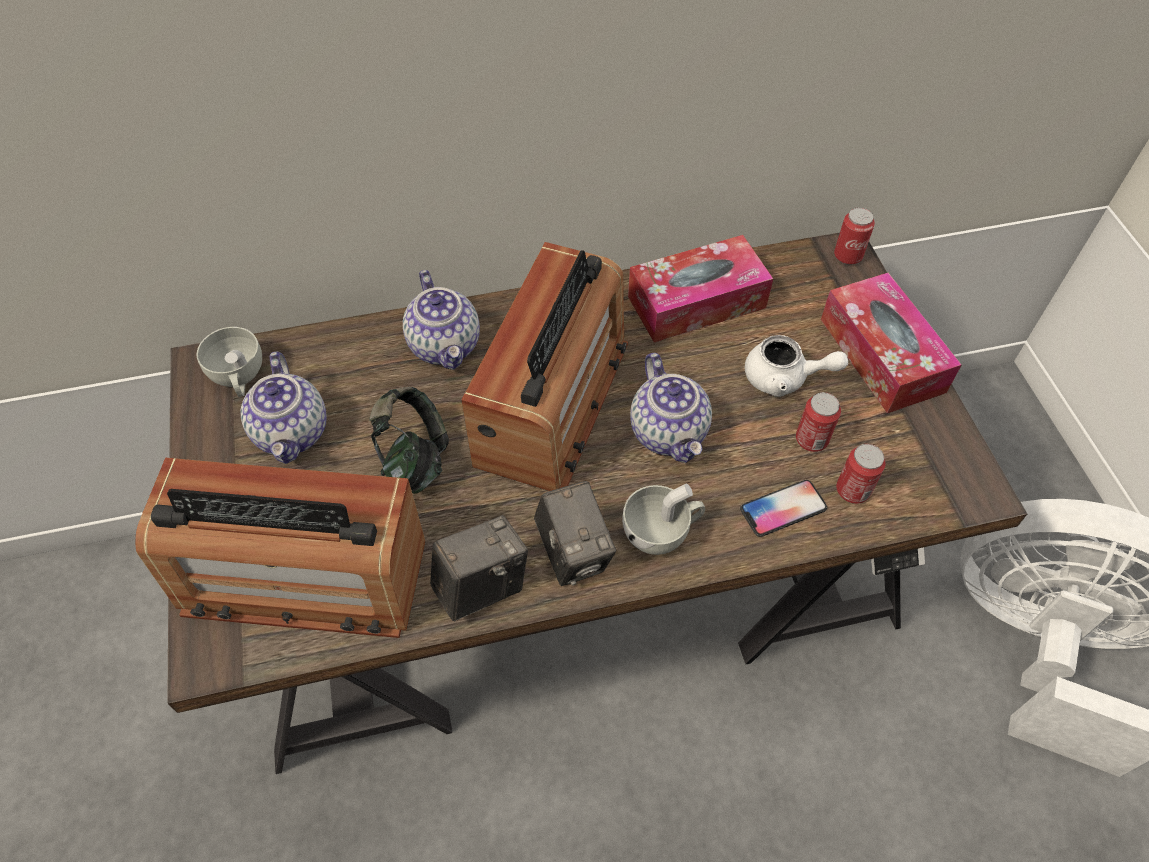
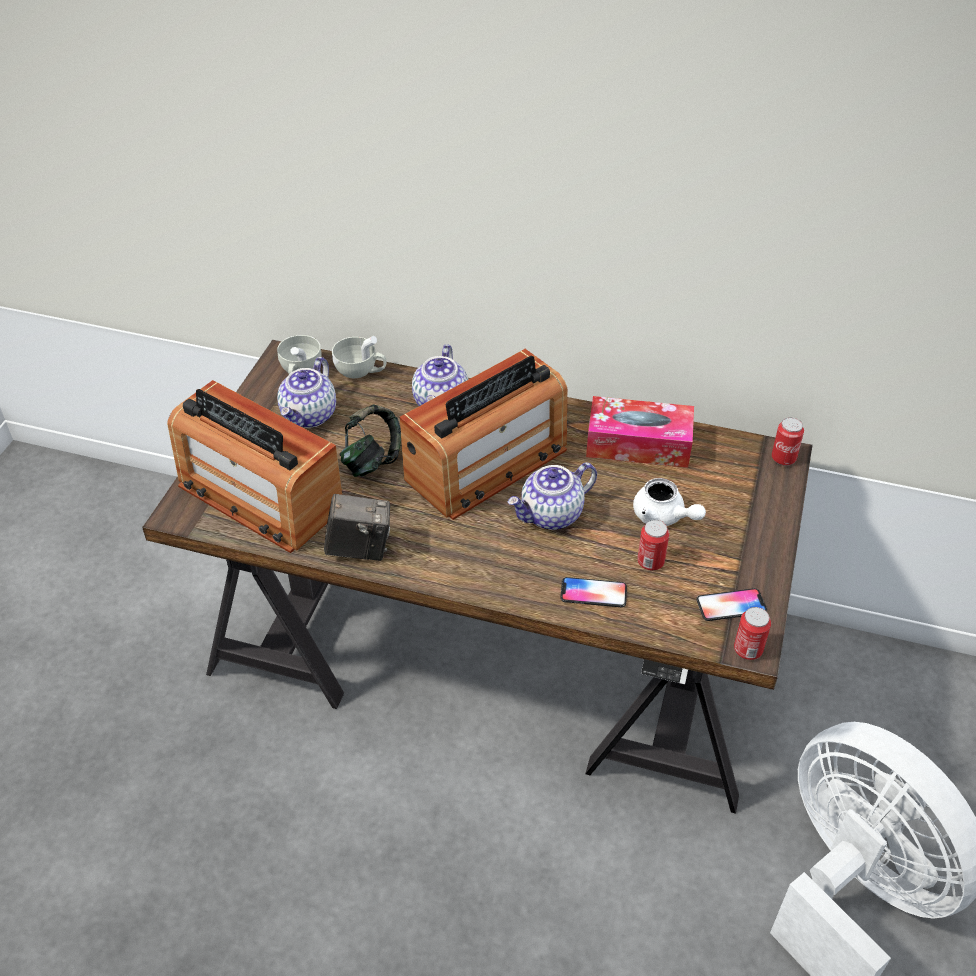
camera: 30 degrees right, 10 degrees down
(573, 553) = (431, 556): camera -> none
(662, 532) = (498, 570): white cup -> white cup (360, 371)
(669, 432) = (551, 515): teapot -> teapot turned 45 degrees clockwise
(852, 490) = (654, 604): can -> can (748, 650)
(881, 355) = (752, 532): tissue box -> none
(925, 452) = (731, 606): none -> phone

